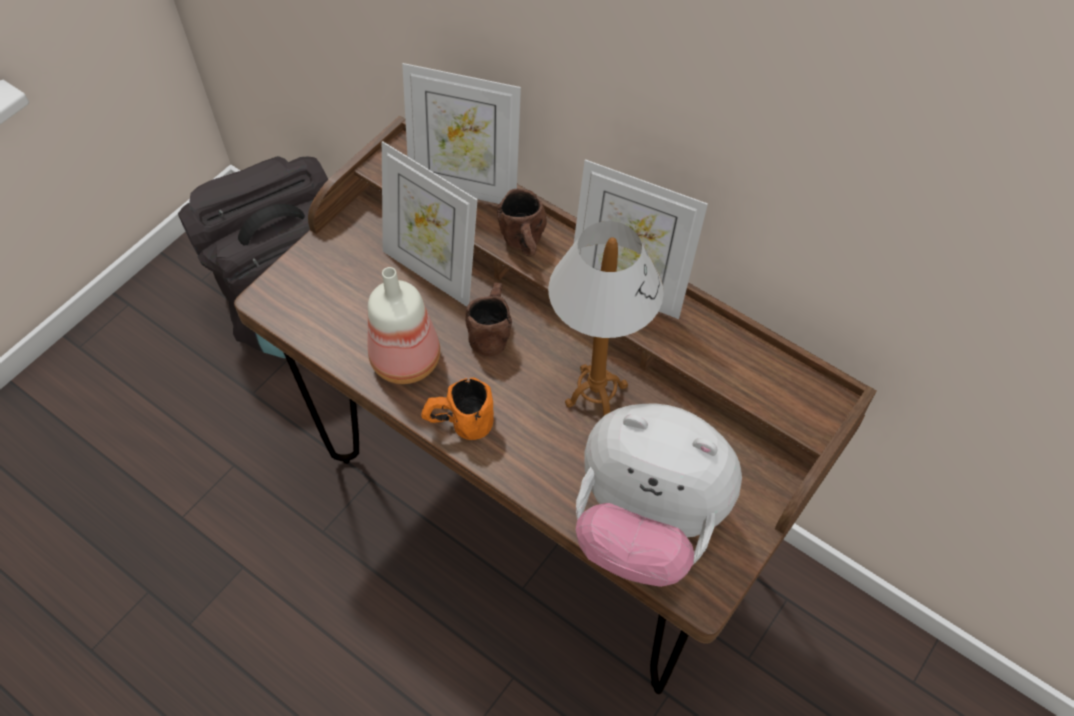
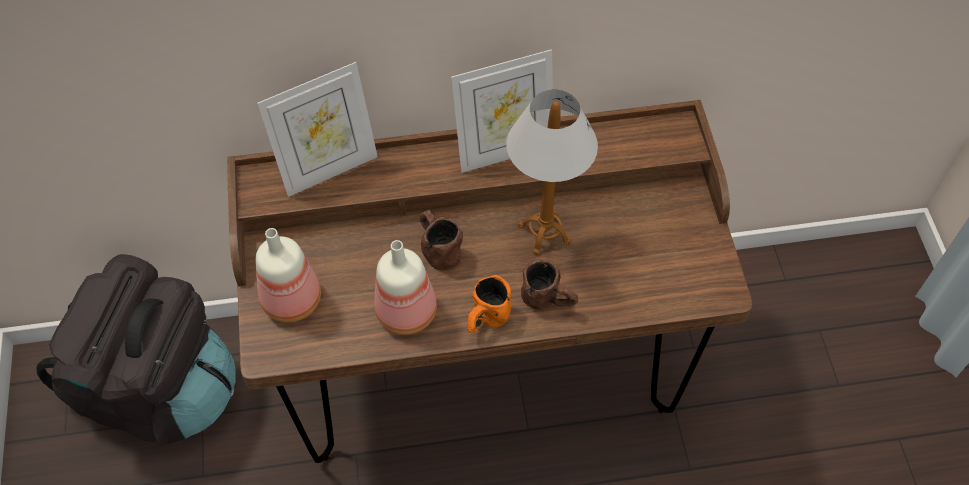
camera: 45 degrees left, 0 degrees up
(332, 273) = (289, 300): none -> bottle
(432, 271) = (356, 244): picture frame -> none
(525, 245) = (412, 175): brown mug -> brown mug (549, 300)
(646, 524) = (655, 281): plush toy -> none

